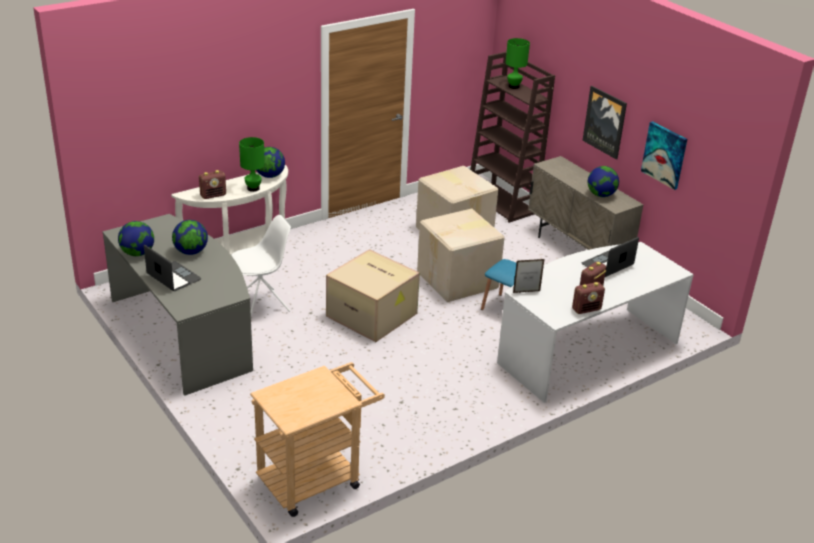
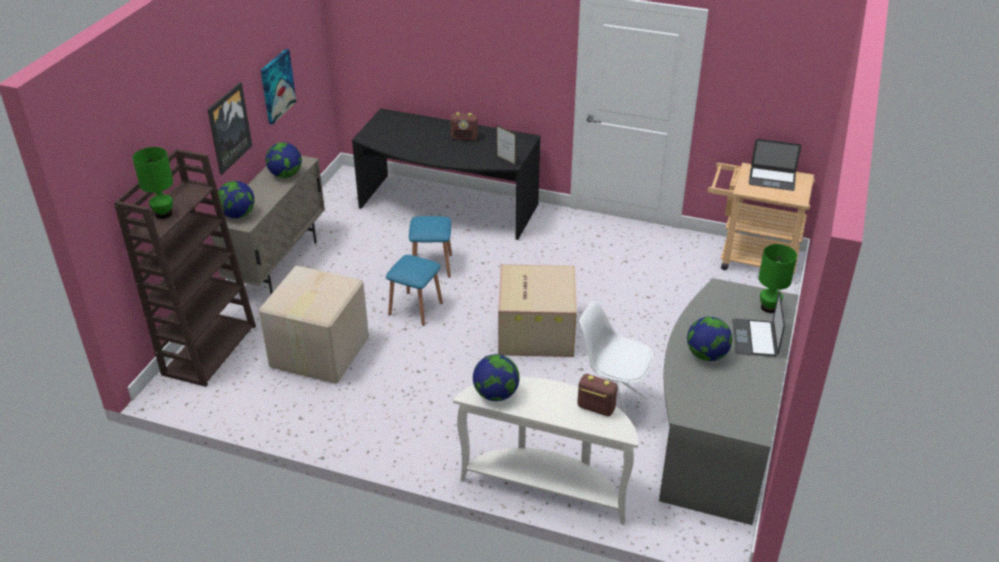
camera: 125 degrees left, 5 degrees up
(137, 253) = (761, 388): globe -> globe (238, 215)
(253, 188) = (541, 388): green table lamp -> green table lamp (769, 307)
(459, 280) = (415, 308): cardboard box -> blue stool
(585, 350) = (446, 209): white desk -> black desk
(586, 309) = (495, 132): radio -> none
(607, 264) = (413, 142): laptop -> laptop (772, 179)

